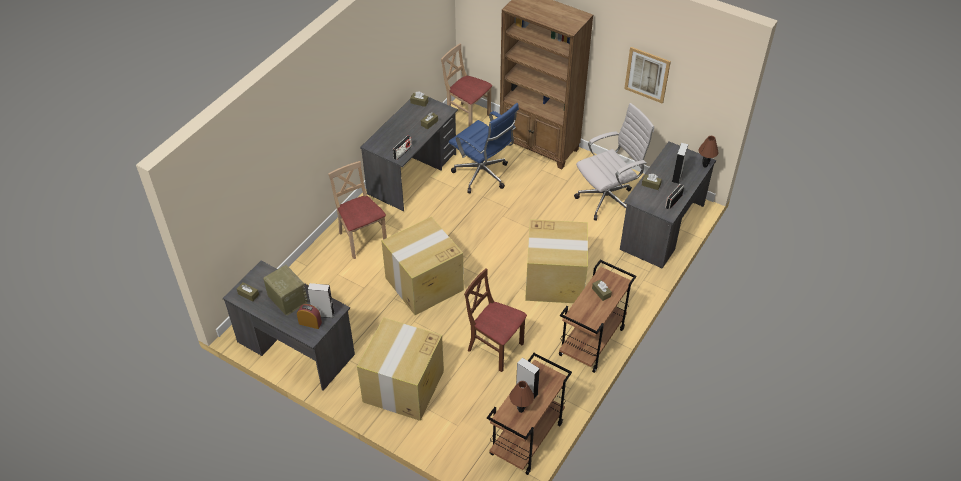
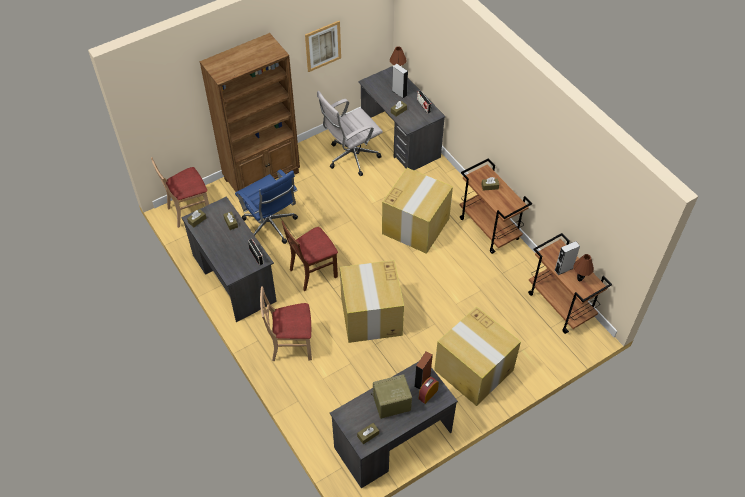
camera: 65 degrees left, 5 degrees up
(323, 314) = (422, 380): grey speaker -> brown speaker
(483, 176) = (271, 227): blue office chair -> blue office chair turned 75 degrees clockwise
(495, 348) = (464, 292): brown chair -> brown chair (313, 272)
(608, 199) = (350, 158): white office chair -> white office chair turned 120 degrees counterclockwise

